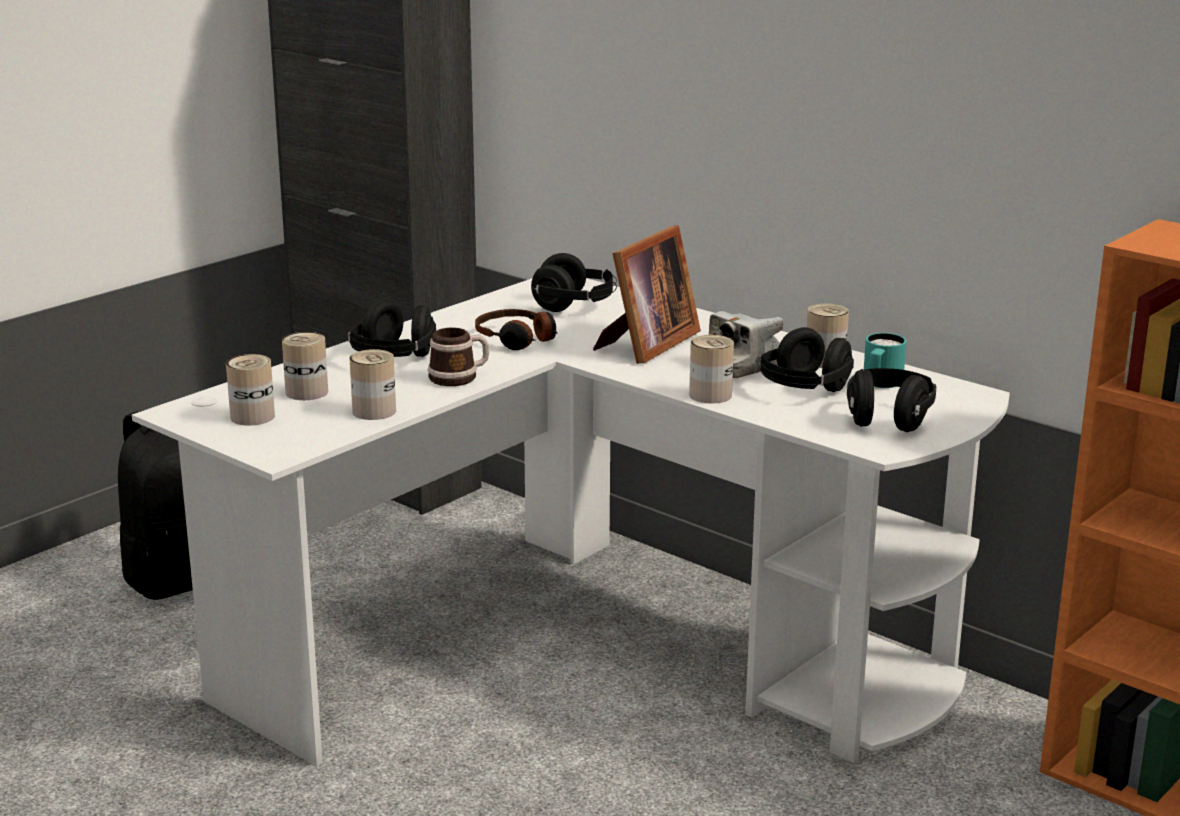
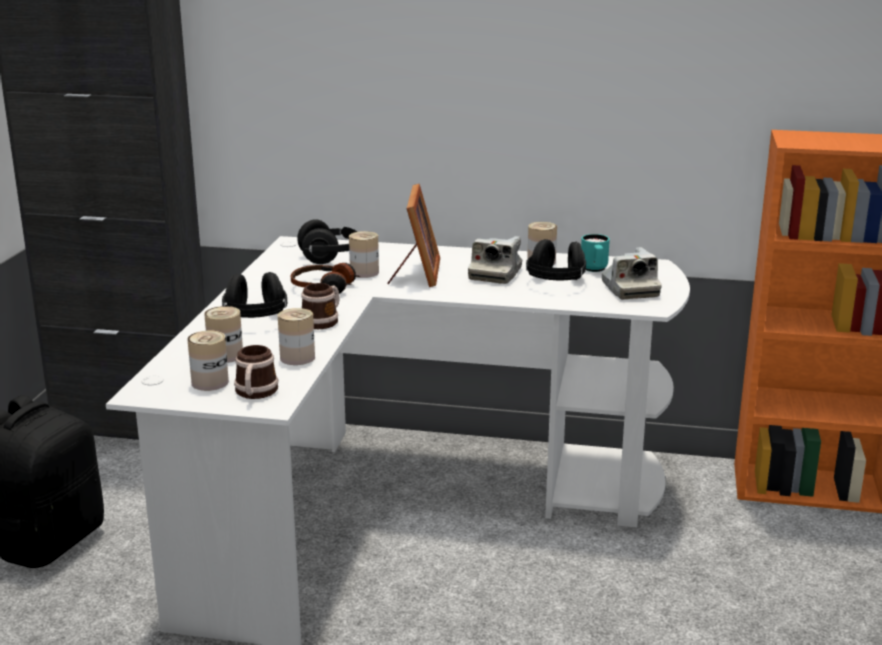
camera: 30 degrees left, 0 degrees up
(279, 438) = (255, 393): none -> mug
(710, 395) = (505, 297): can -> can (364, 272)
(888, 419) = (629, 289): black headphones -> camera

